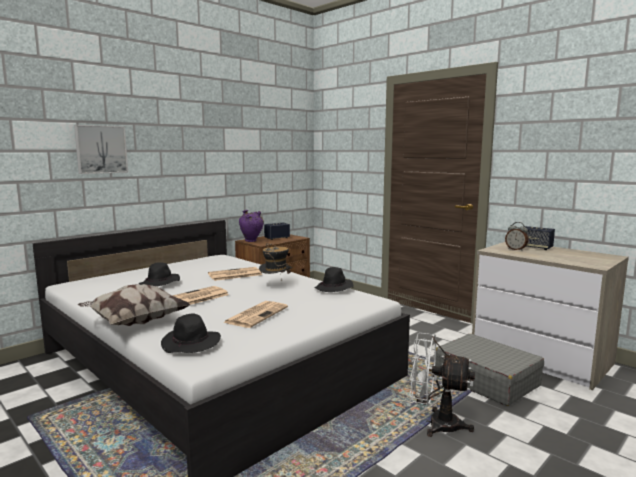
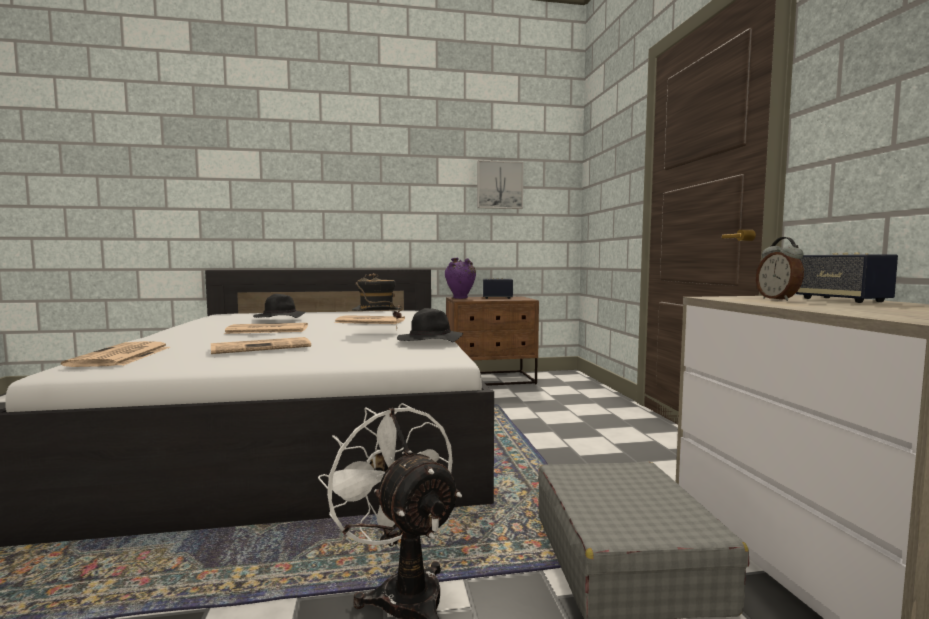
camera: 35 degrees right, 5 degrees down
(101, 149) = (282, 179): picture -> picture (499, 185)
(135, 322) = (159, 338): pillow -> none
(191, 344) = (121, 356): black hat -> newspaper

